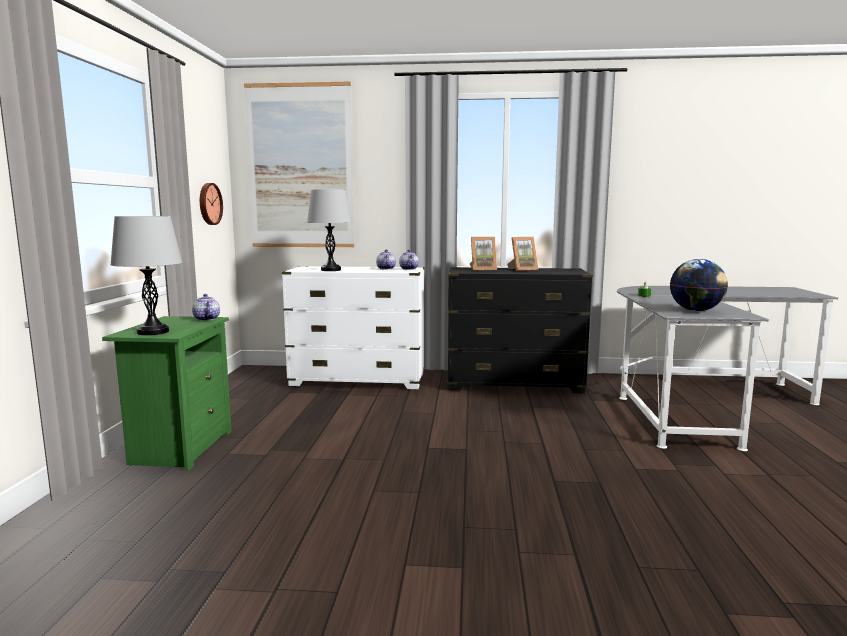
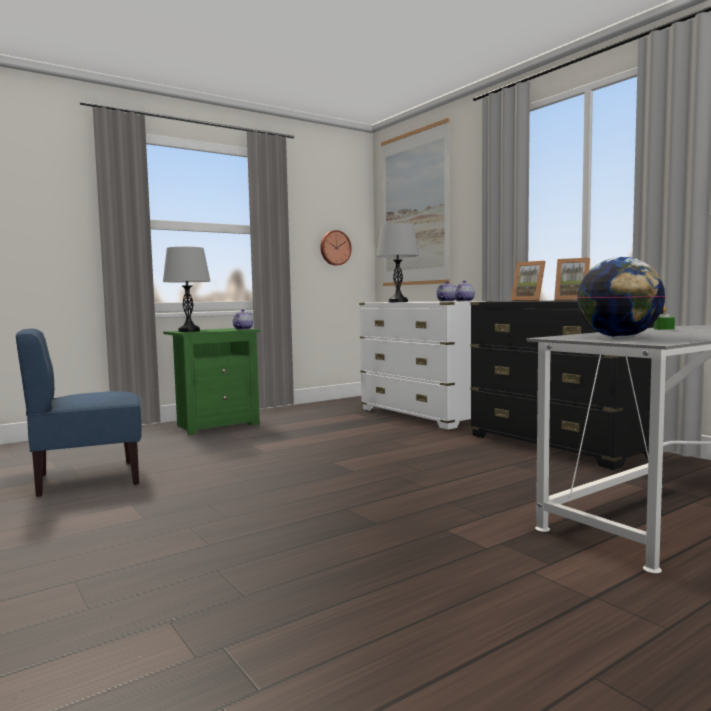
camera: 50 degrees right, 5 degrees down
(259, 570) = (87, 479): none -> blue chair

